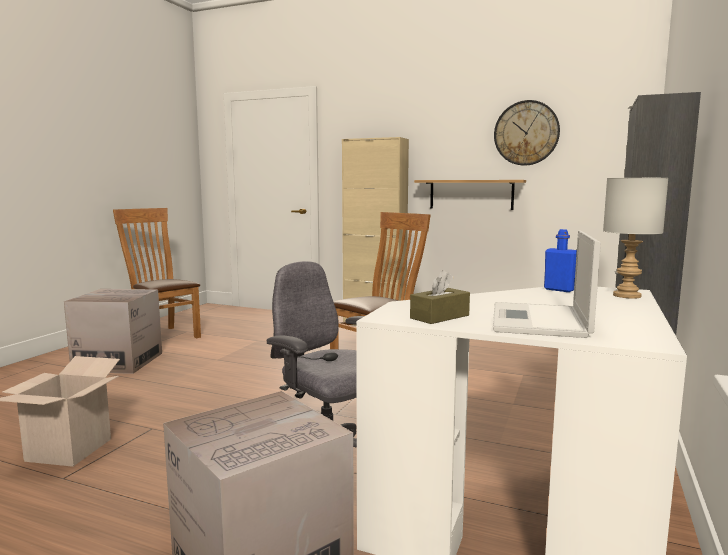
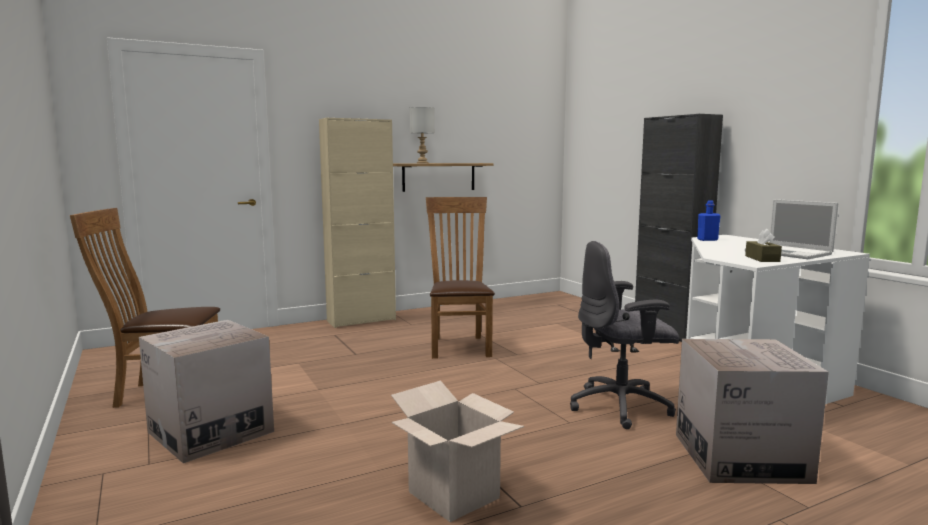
camera: 50 degrees left, 0 degrees up
(526, 133) = (481, 122): wall clock -> none
(626, 296) = (738, 238): grey table lamp -> grey table lamp (422, 163)

